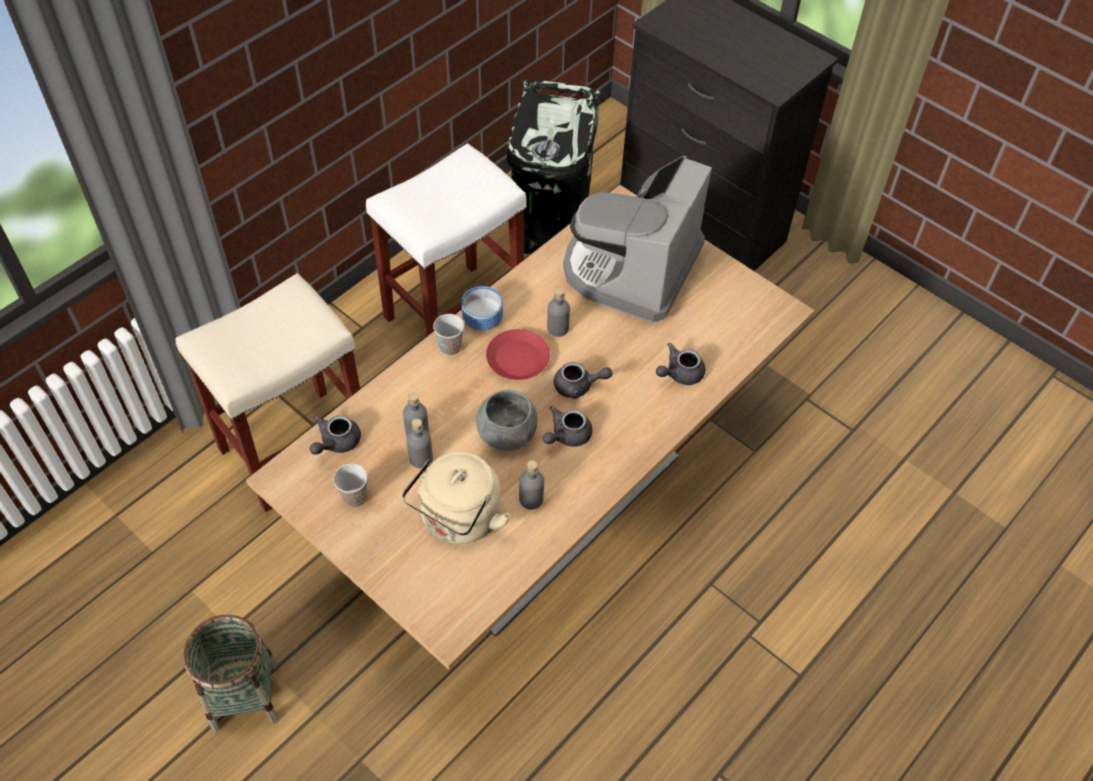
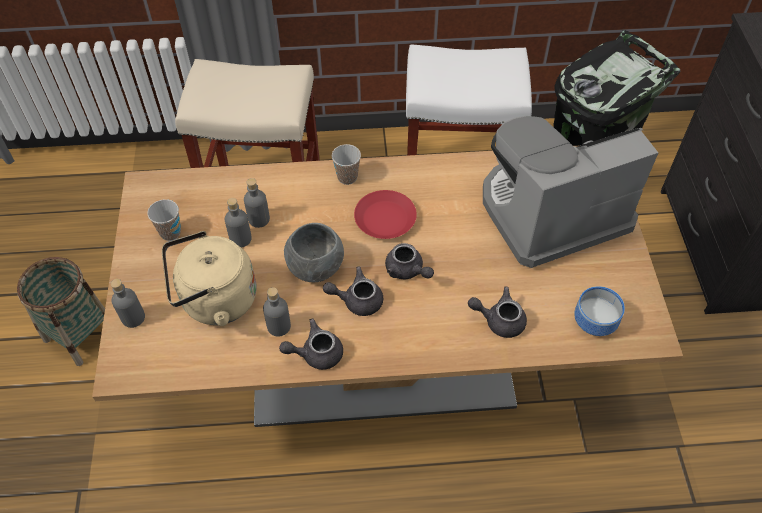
camera: 45 degrees right, 0 degrees up
(336, 442) = (202, 188): grey teapot -> grey teapot (316, 353)
(483, 318) = (393, 173): bowl -> bowl (596, 320)
(558, 328) = (440, 217): grey bottle -> grey bottle (133, 318)

